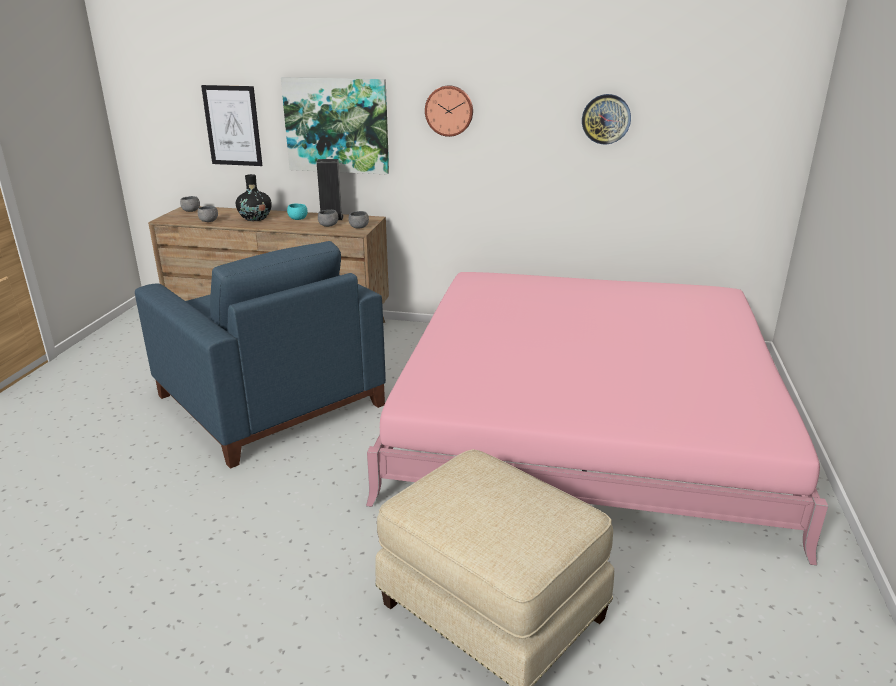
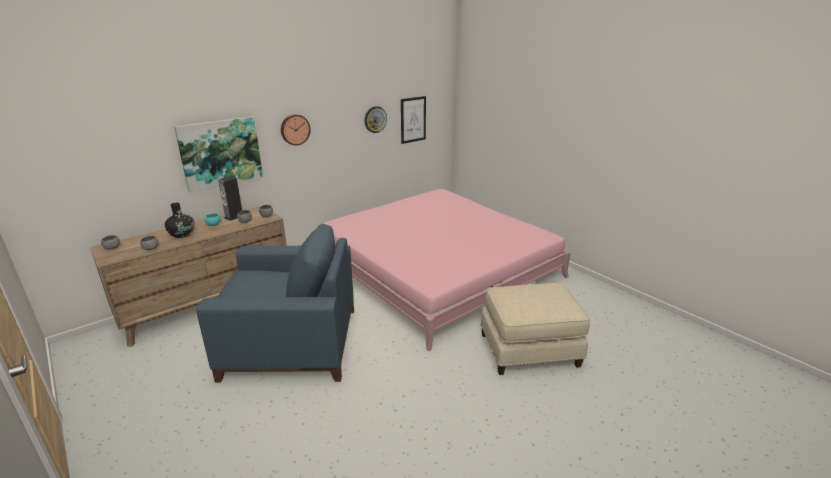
camera: 50 degrees left, 0 degrees up
(232, 126) = (131, 171): picture -> picture (413, 119)

